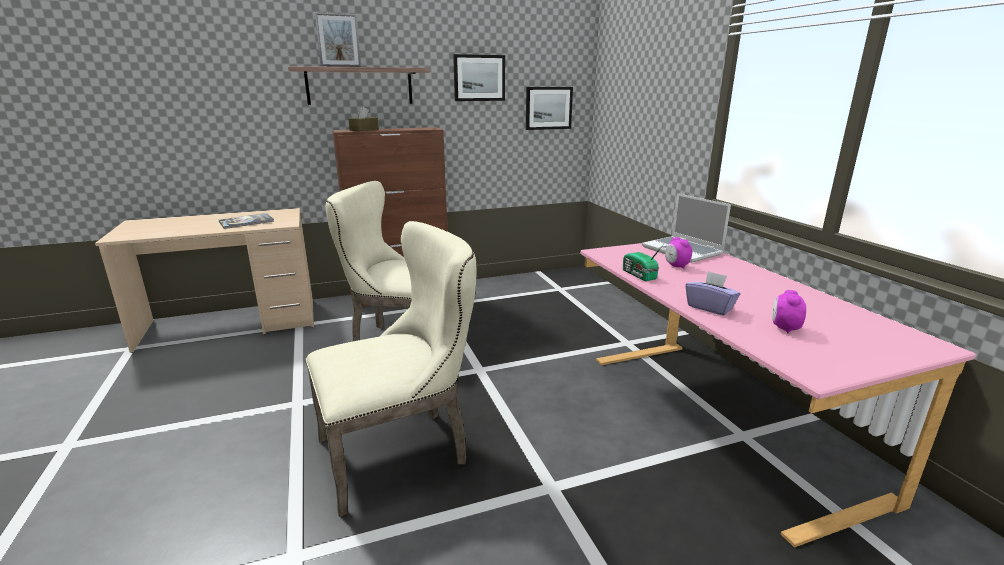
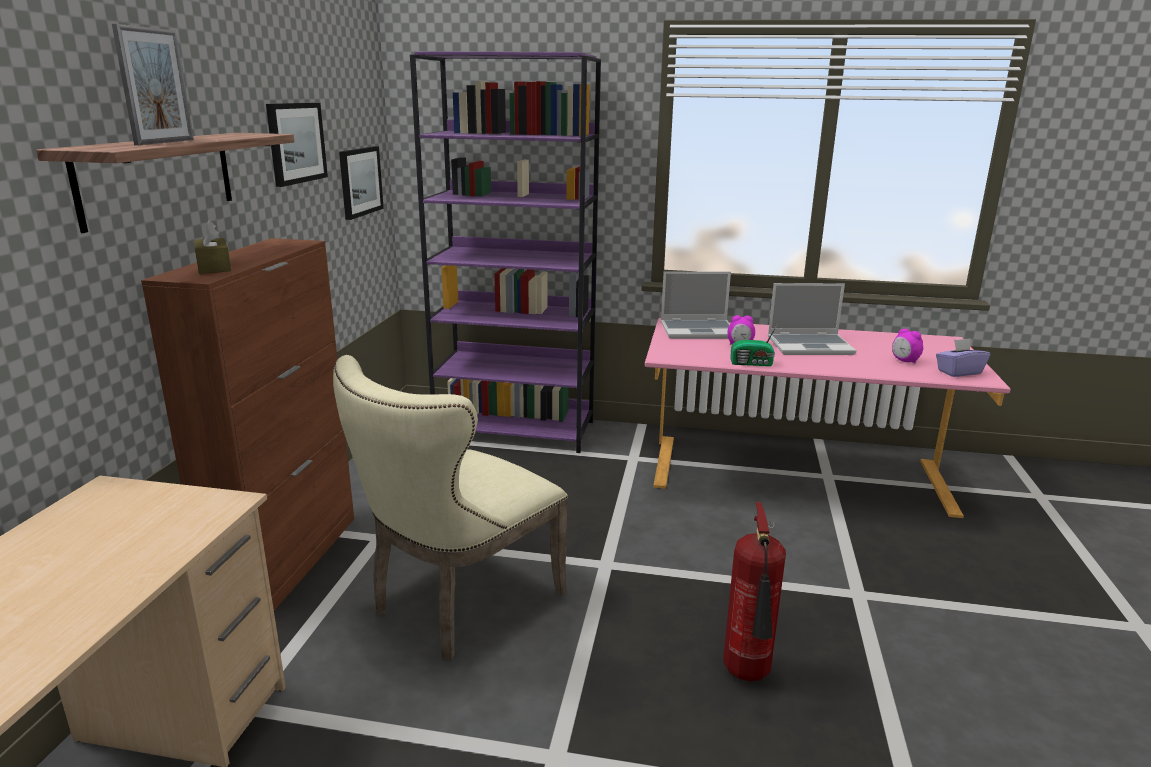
camera: 60 degrees left, 0 degrees up
(246, 222) = (117, 544): book -> none
(402, 451) = (748, 676): beige chair -> fire extinguisher
(601, 299) = (516, 430): none -> purple bookcase
(710, 307) = (851, 366): purple tissue box -> purple tissue box (958, 372)
(735, 287) = (810, 346): none -> laptop

